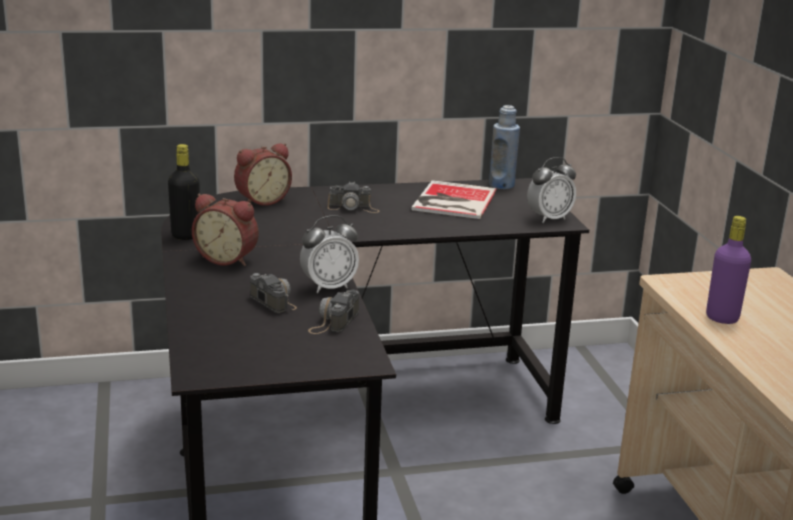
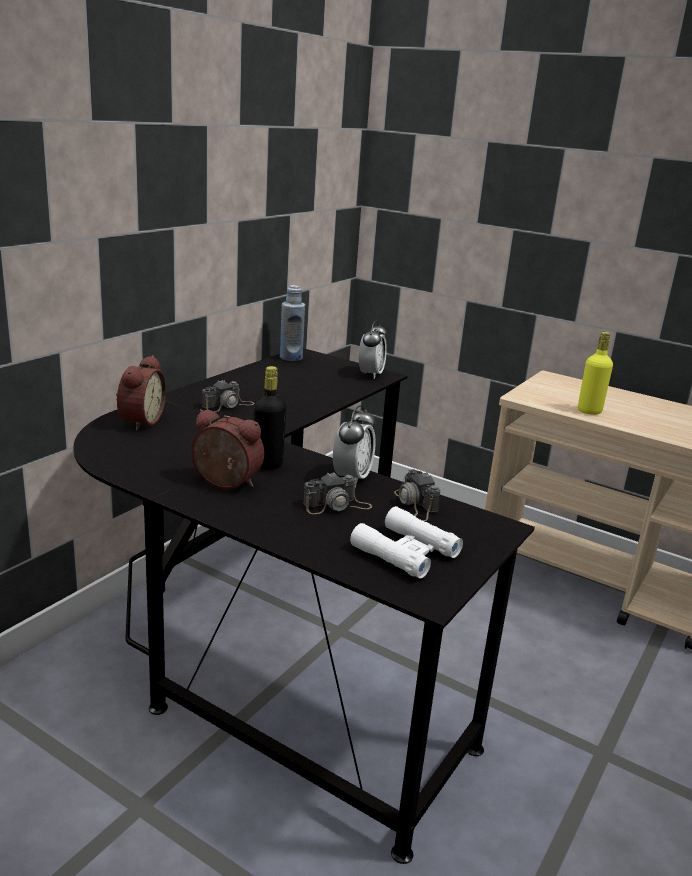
camera: 45 degrees left, 0 degrees up
(186, 236) = (141, 476): black bottle -> black bottle (268, 465)
(228, 259) = (225, 484): alarm clock -> alarm clock turned 135 degrees counterclockwise
(250, 344) = (405, 552): none -> white binoculars
(272, 299) = (337, 505): camera -> camera turned 150 degrees clockwise
(452, 201) = (285, 379): book -> none
(722, 318) = (589, 411): purple bottle -> yellow bottle

